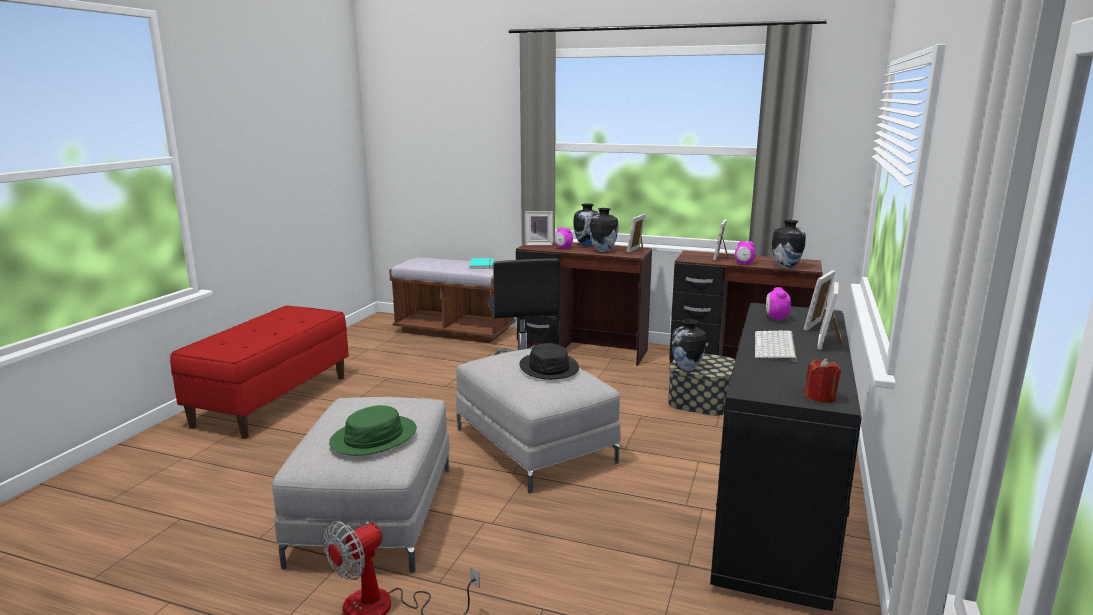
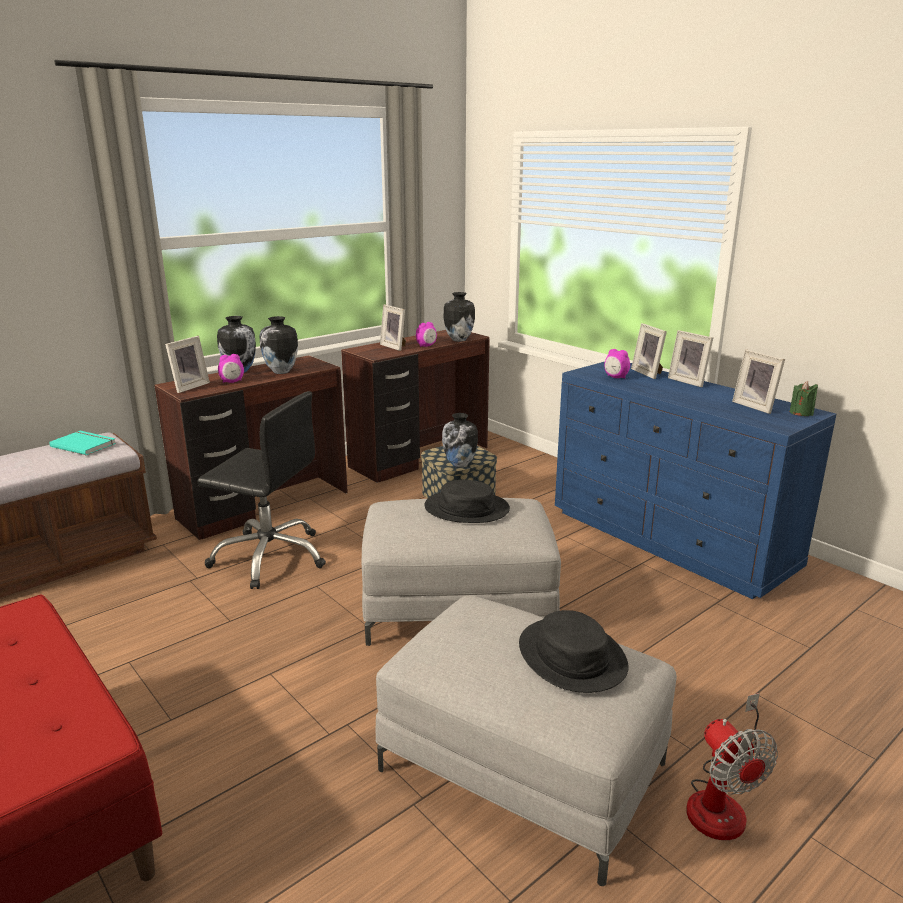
camera: 60 degrees left, 5 degrees up
(374, 437) = (572, 656): green hat -> black hat
(638, 250) = (309, 361): picture frame -> picture frame (756, 406)
(774, 516) = (671, 539): black dresser -> blue dresser
(776, 346) = (685, 395): keyboard -> none
(820, 397) = (801, 413): red candle -> green candle

